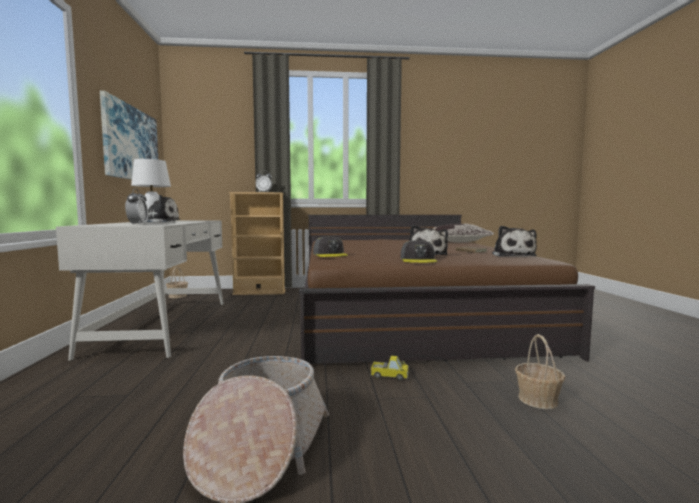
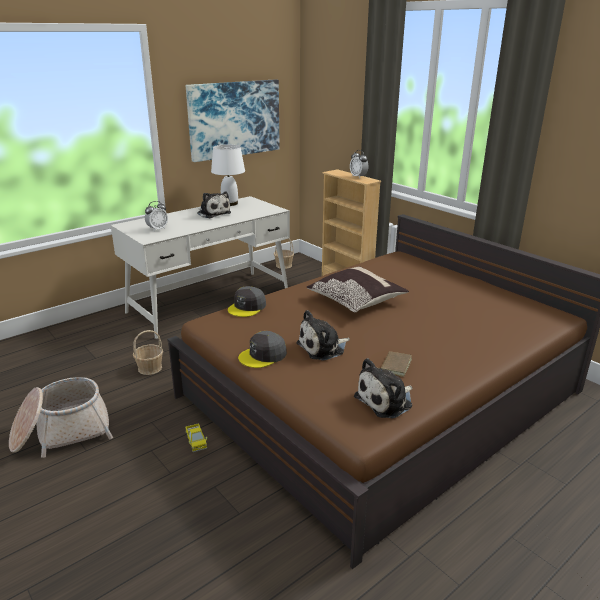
camera: 55 degrees right, 20 degrees up
(458, 242) = (524, 331): pillow -> pillow (356, 301)
(537, 400) = (207, 538): basket -> basket (149, 368)

